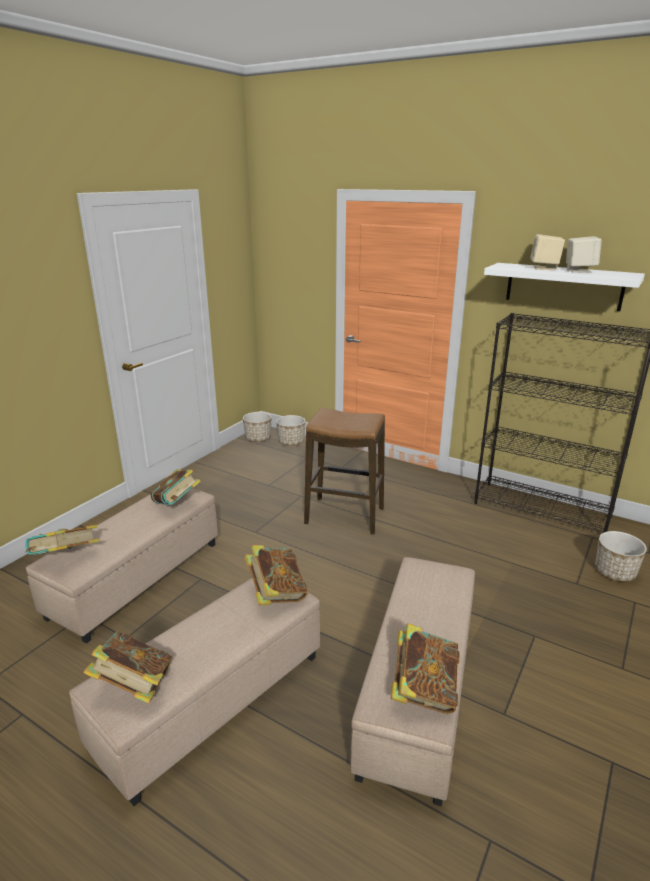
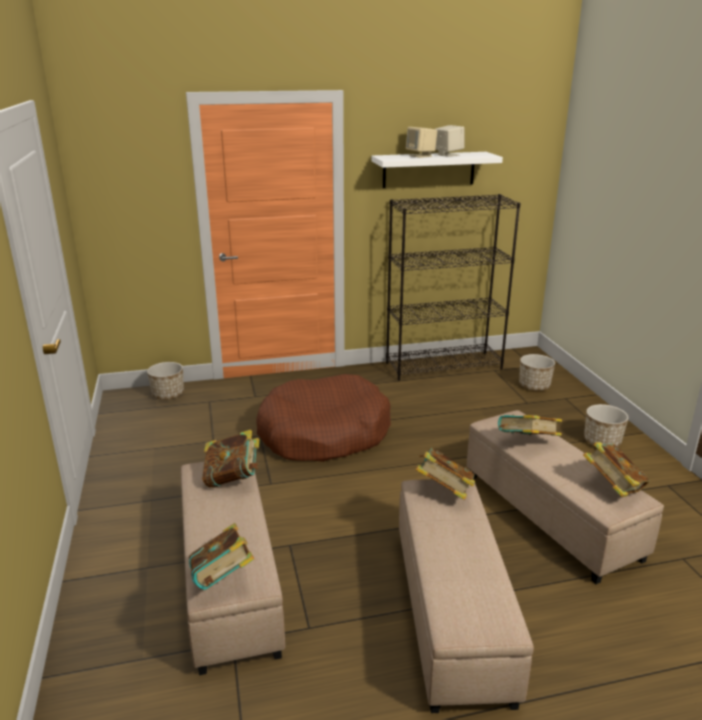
camera: 45 degrees left, 0 degrees up
(134, 686) = (475, 608): book -> book (527, 444)
(258, 438) = (125, 405): planter -> planter (601, 442)
(345, 516) = (323, 433): stool -> brown dog bed

